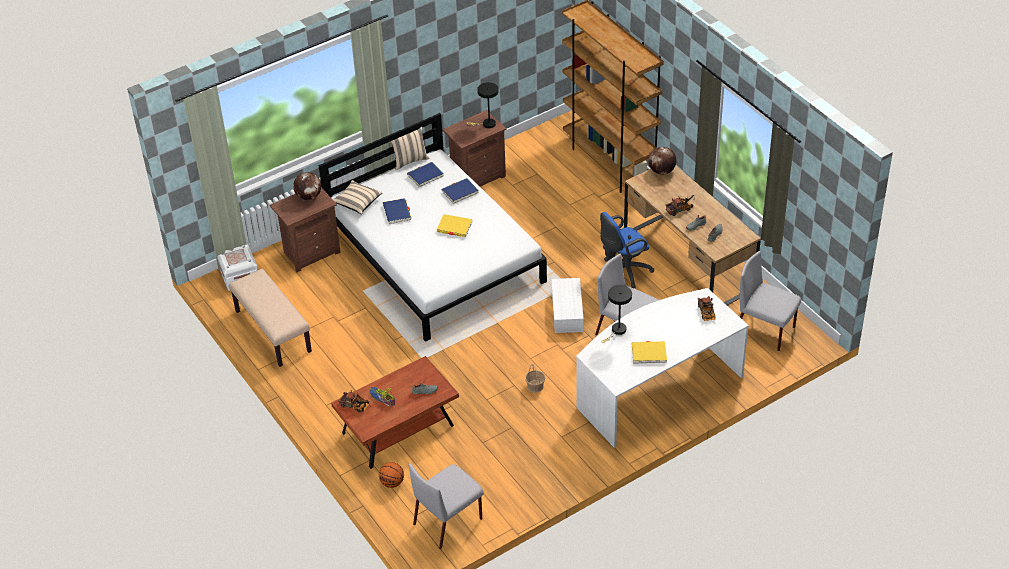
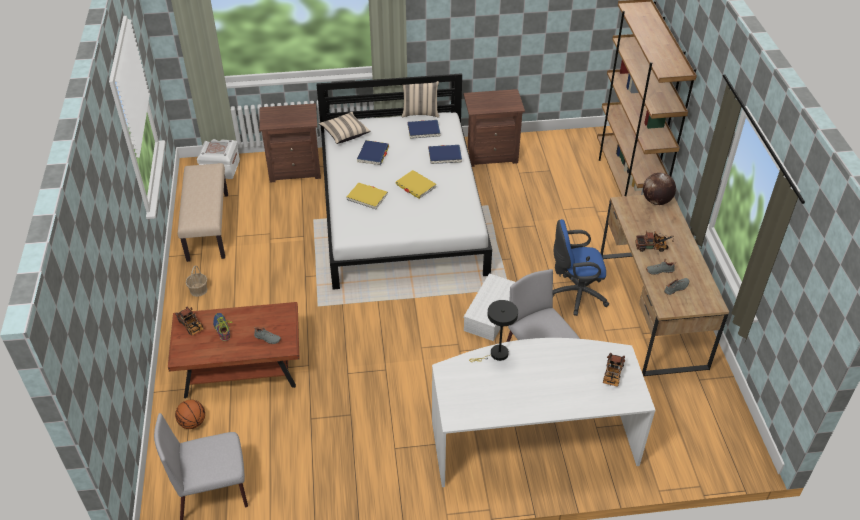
camera: 25 degrees right, 0 degrees up
(309, 196) = (298, 111): globe -> none
(486, 124) = (508, 101): black table lamp -> none
(535, 386) = (405, 379): basket -> basket (198, 290)
(649, 353) = (514, 396): yellow book -> yellow book (367, 197)
(765, 330) = (696, 420): grey chair -> none

